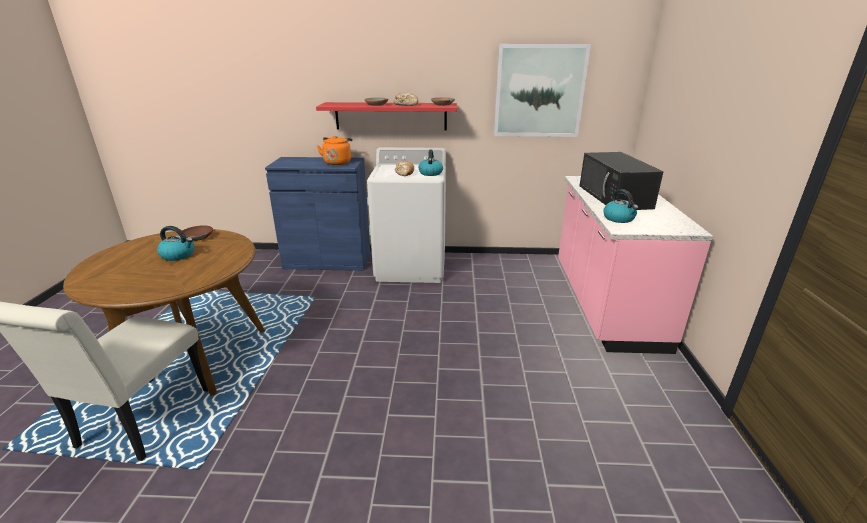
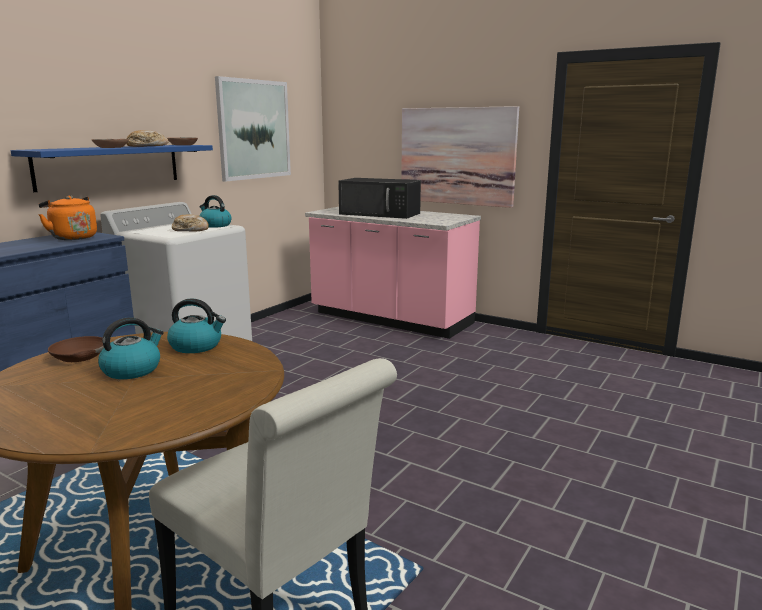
camera: 60 degrees left, 10 degrees down
(391, 116) = (110, 166): red shelf -> blue shelf
(619, 218) = (423, 220): kettle -> kettle (197, 346)
(719, 151) = (457, 156): none -> picture

